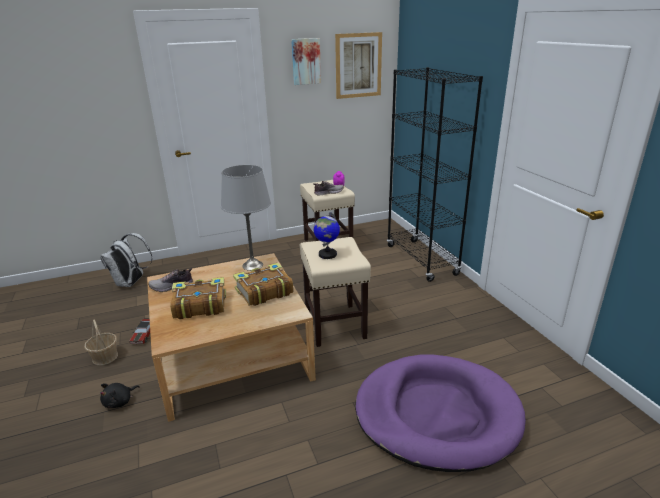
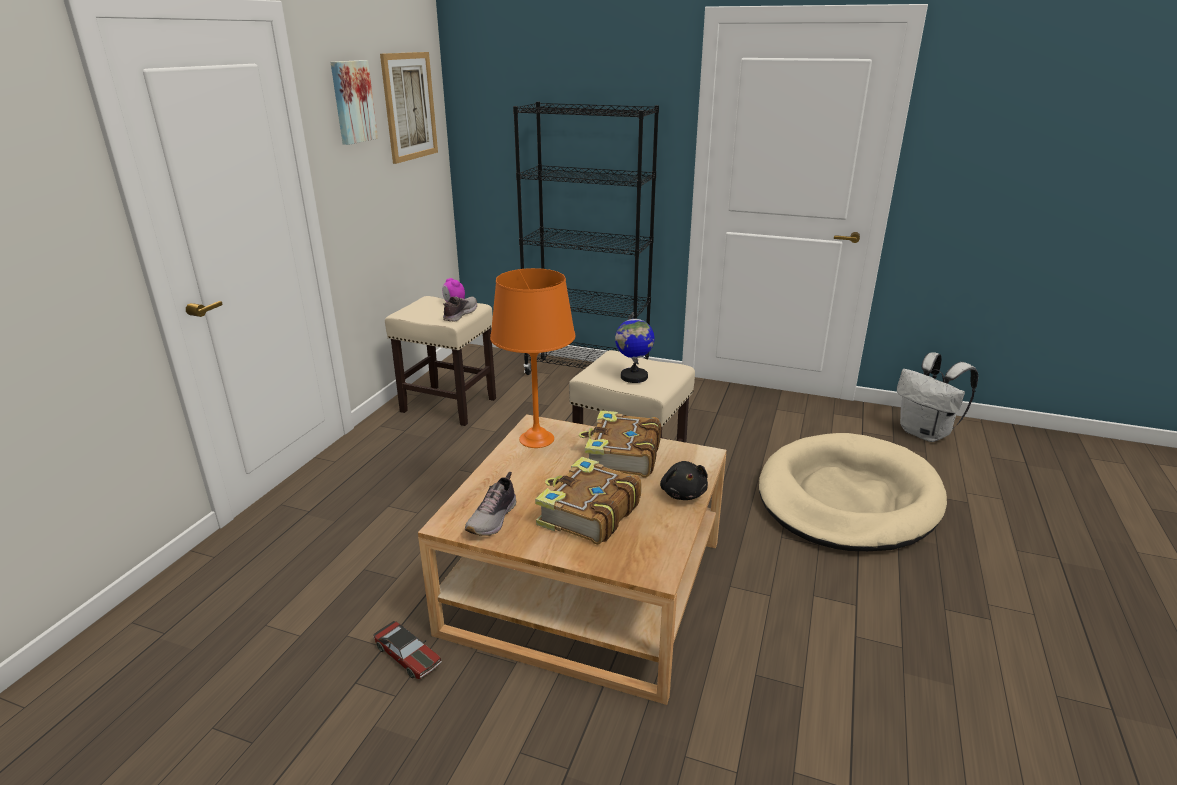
camera: 50 degrees left, 0 degrees up
(105, 357) = (409, 727): basket -> none
(120, 402) = (561, 746): black plush toy -> black plush toy (683, 493)
(131, 283) = (209, 615): white backpack -> white backpack (926, 433)
(253, 265) = (537, 438): grey table lamp -> orange table lamp
(436, 414) = (847, 498): purple dog bed -> beige dog bed

